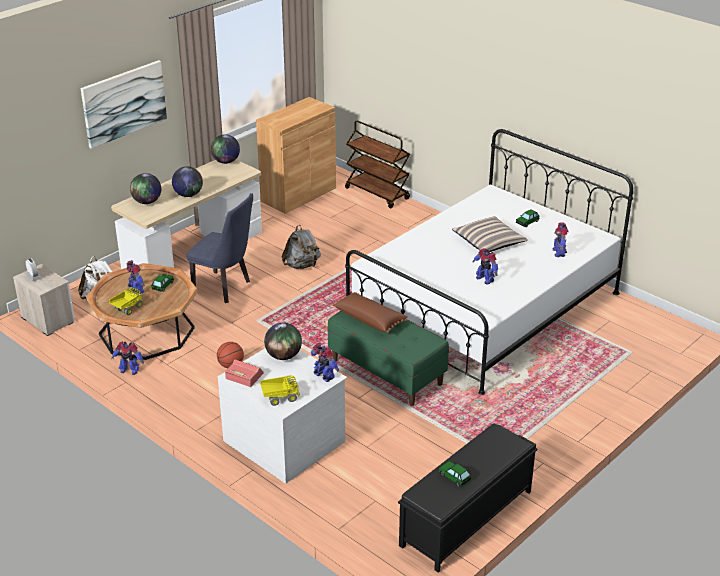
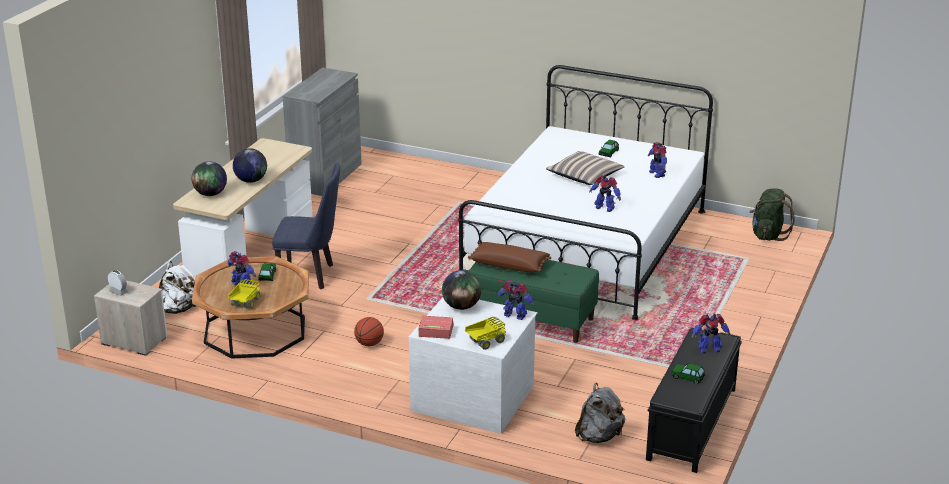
camera: 20 degrees left, 5 degrees down
(124, 103) = (171, 87): picture -> none
(129, 370) = (263, 369): toy robot -> toy robot (708, 349)
(226, 162) = (267, 144): globe -> none
(298, 194) = (325, 176): brown cabinet -> grey cabinet
(302, 265) = (377, 241): grey backpack -> grey backpack (599, 436)
(377, 194) = (409, 162): brown cart -> none
(667, 331) = (768, 235): none -> green backpack

